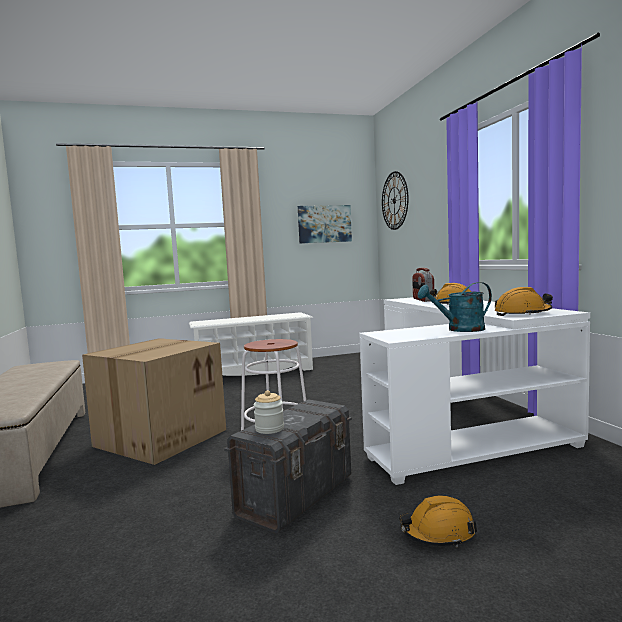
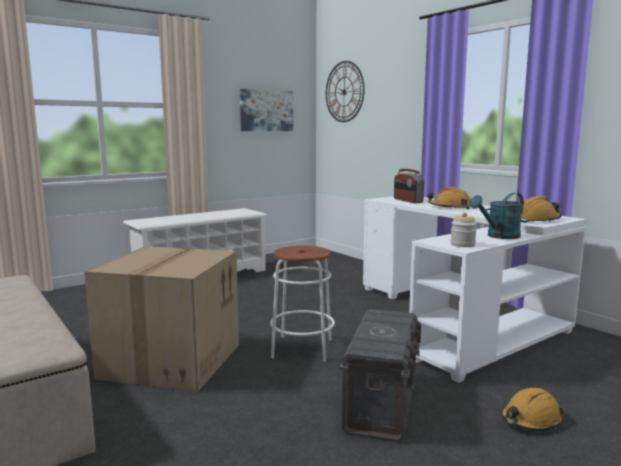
camera: 20 degrees left, 5 degrees up
(269, 429) = (377, 343): jar -> jar (462, 245)

